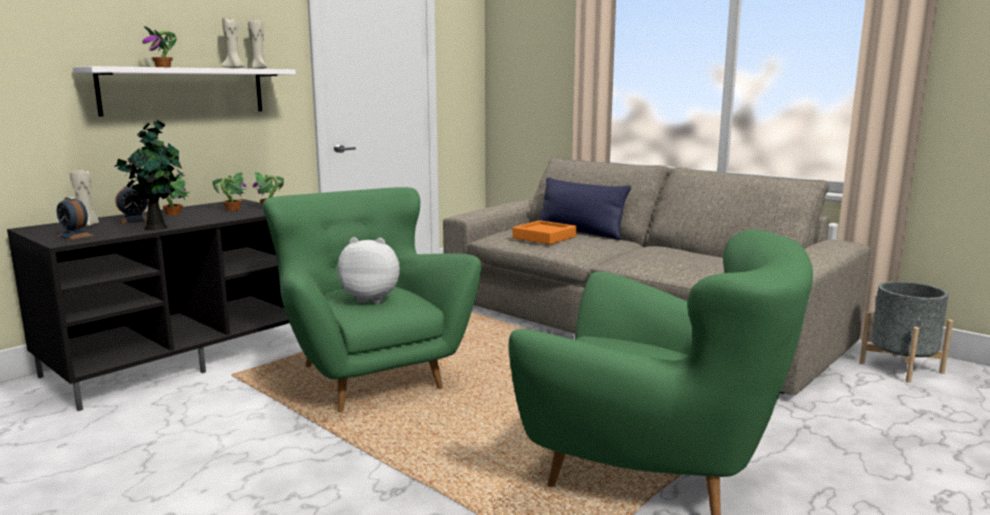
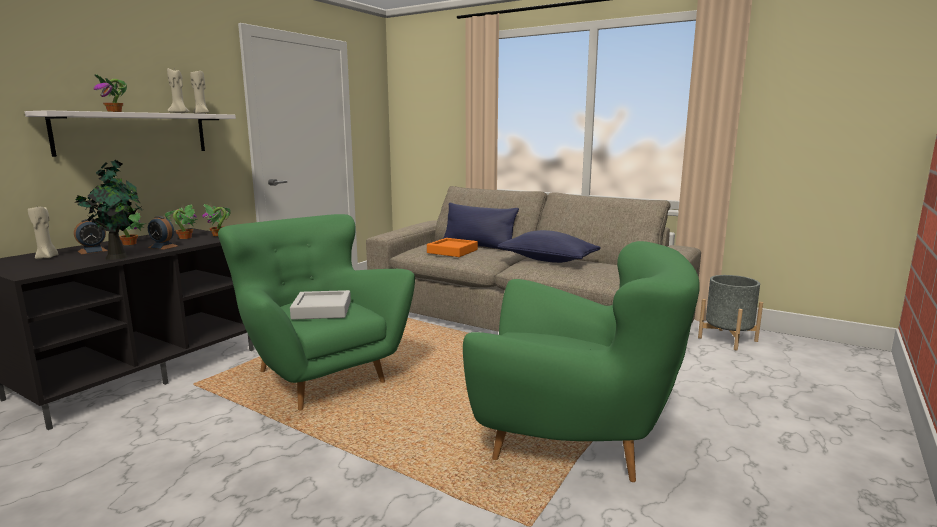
camera: 10 degrees left, 0 degrees up
(75, 236) = (37, 268): alarm clock -> alarm clock (163, 247)
(372, 298) = (322, 310): plush toy -> grey tray
(661, 252) = (548, 260): none -> blue pillow

